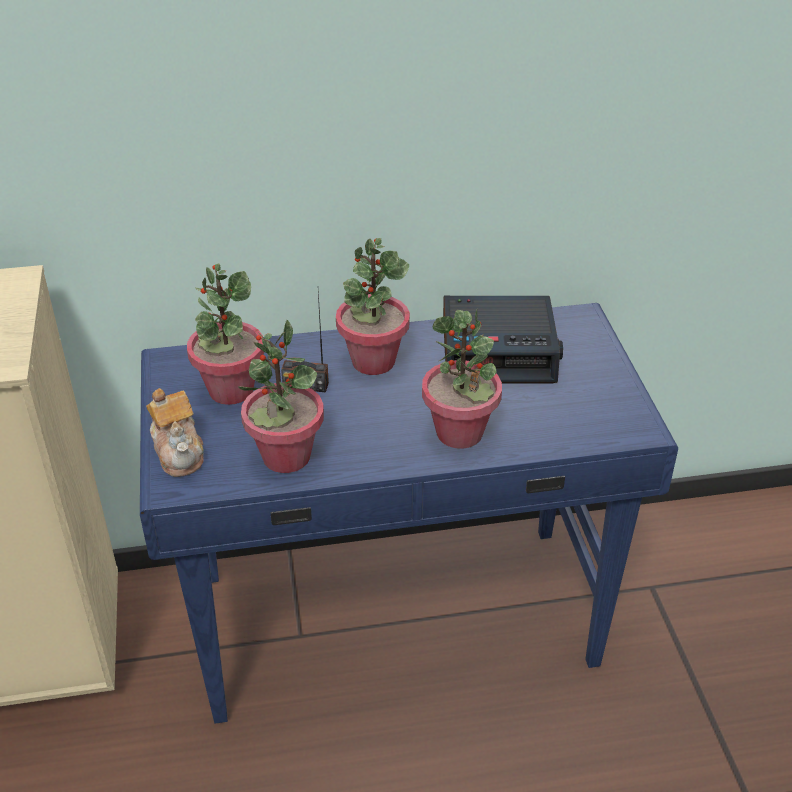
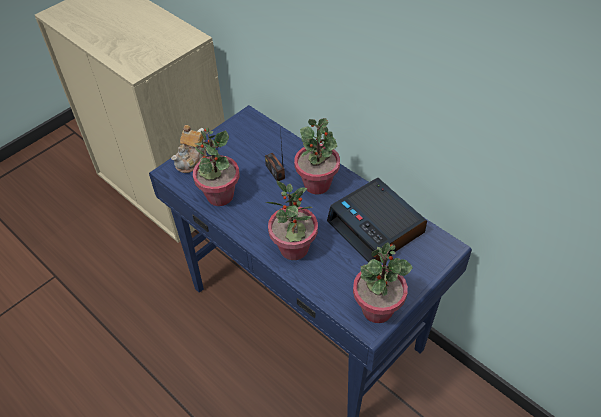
camera: 55 degrees right, 10 degrees up
(230, 390) = (247, 149): potted plant -> potted plant (377, 309)

